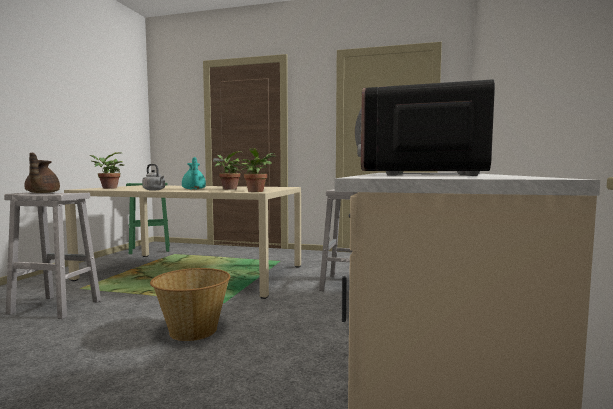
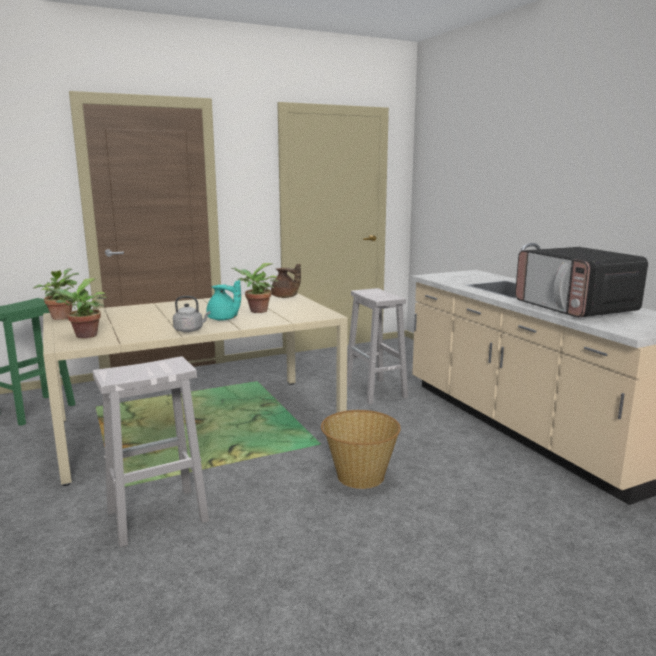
camera: 40 degrees left, 10 degrees up
(41, 193) = (134, 371): brown teapot -> brown teapot (285, 297)
(256, 191) = (322, 314): potted plant -> potted plant (61, 317)

